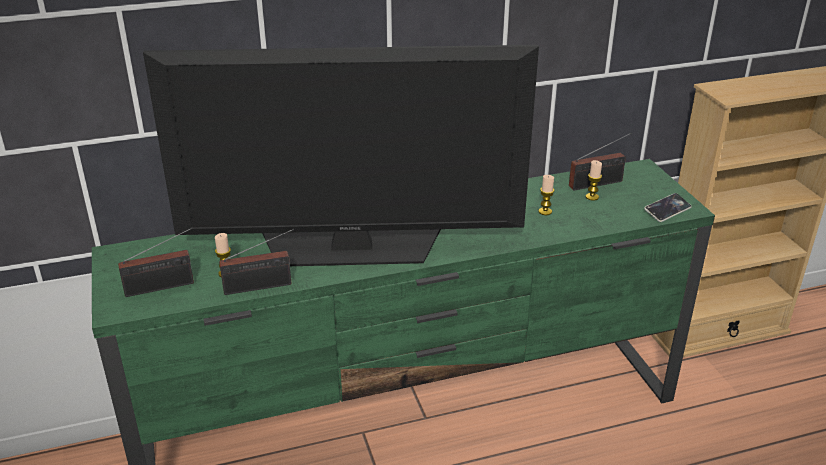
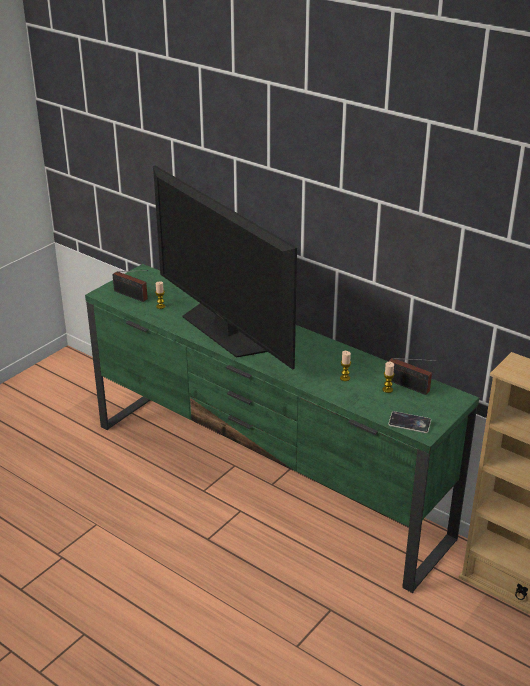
camera: 55 degrees right, 0 degrees up
(261, 286) = (161, 320): radio -> none

